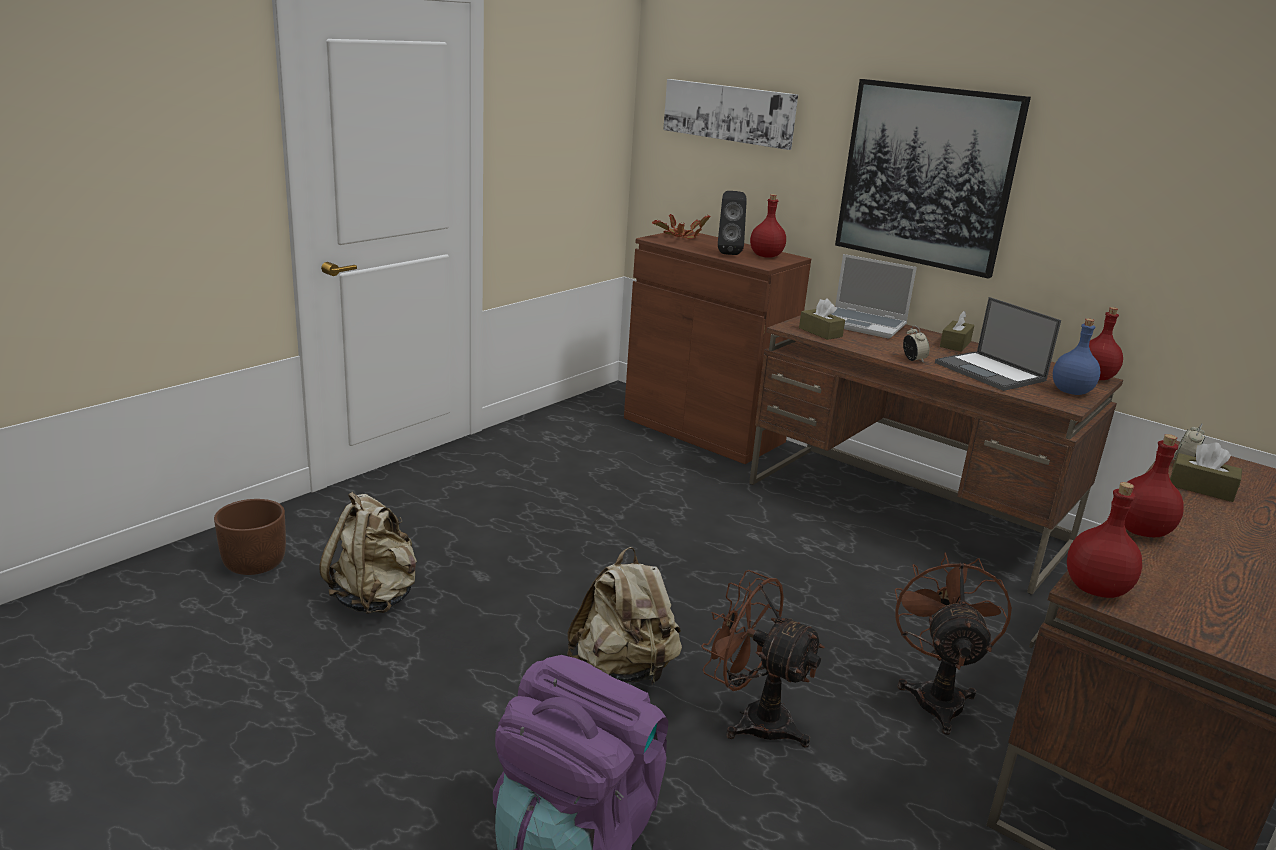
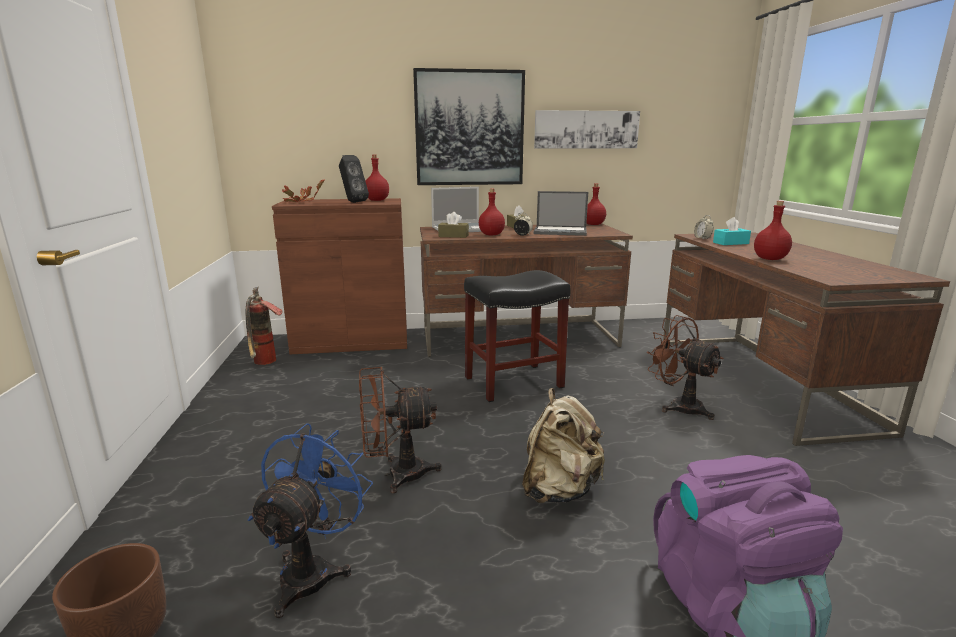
camera: 45 degrees left, 5 degrees down
(374, 597) = (313, 570): beige backpack -> blue fan
(589, 419) = (265, 364): none -> fire extinguisher
(729, 113) = (308, 104): picture -> picture (586, 129)
(753, 719) = (654, 468): brown fan -> brown fan (396, 474)
(785, 558) = (513, 382): none -> black stool
(1070, 391) = (603, 230): blue bottle -> none
(1095, 590) = (832, 279): red bottle -> red bottle (491, 235)
(1201, 488) = (730, 243): brown tissue box -> turquoise tissue box

